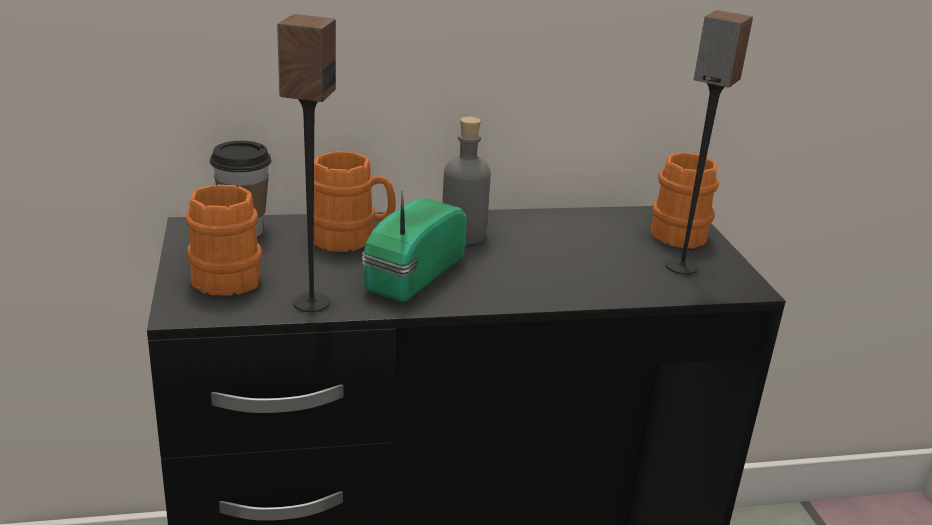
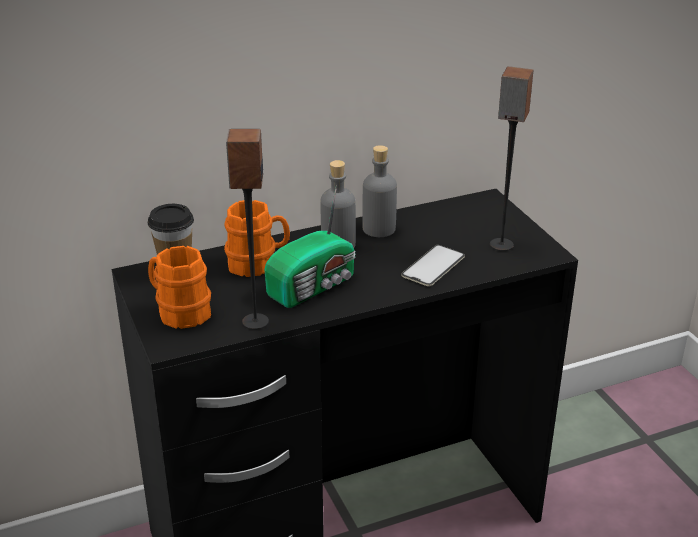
camera: 10 degrees left, 5 degrees up
(410, 275) = (314, 286): radio -> radio turned 150 degrees counterclockwise
(523, 225) = (379, 229): none -> grey bottle
(579, 276) = (433, 266): none -> phone
(679, 231) = (491, 214): orange mug -> none

